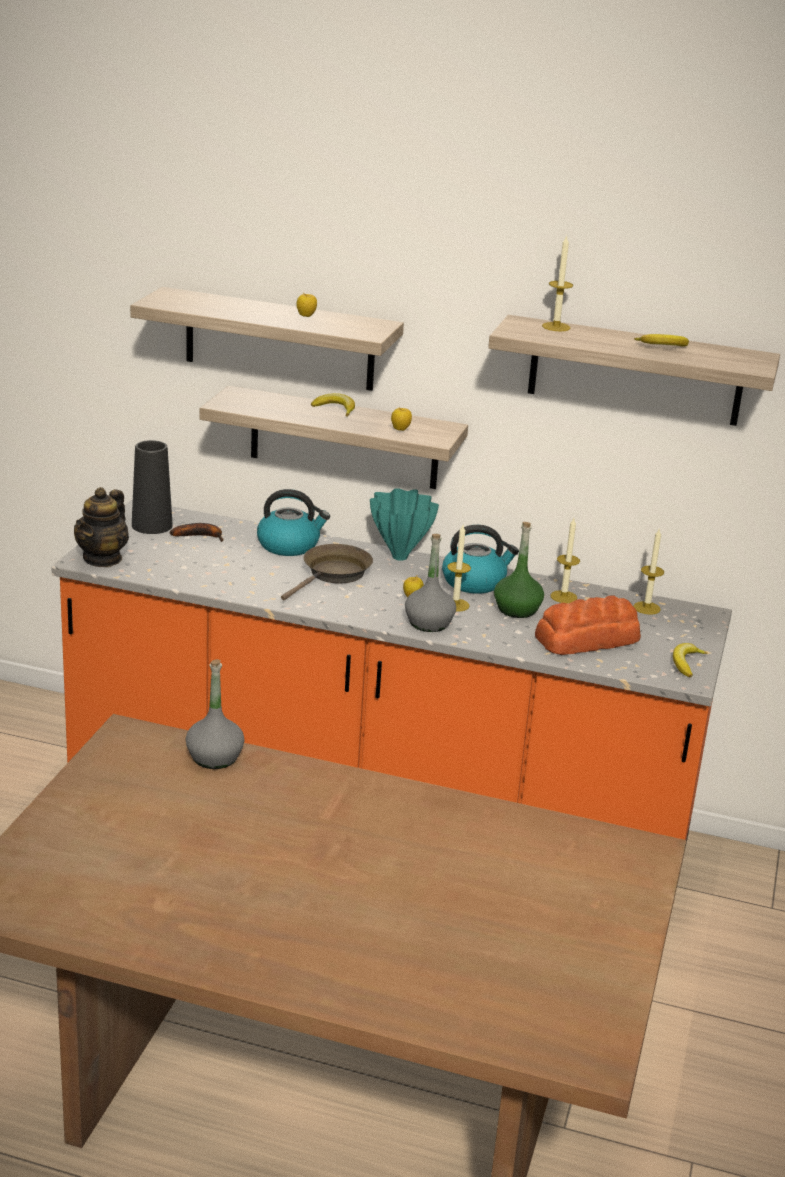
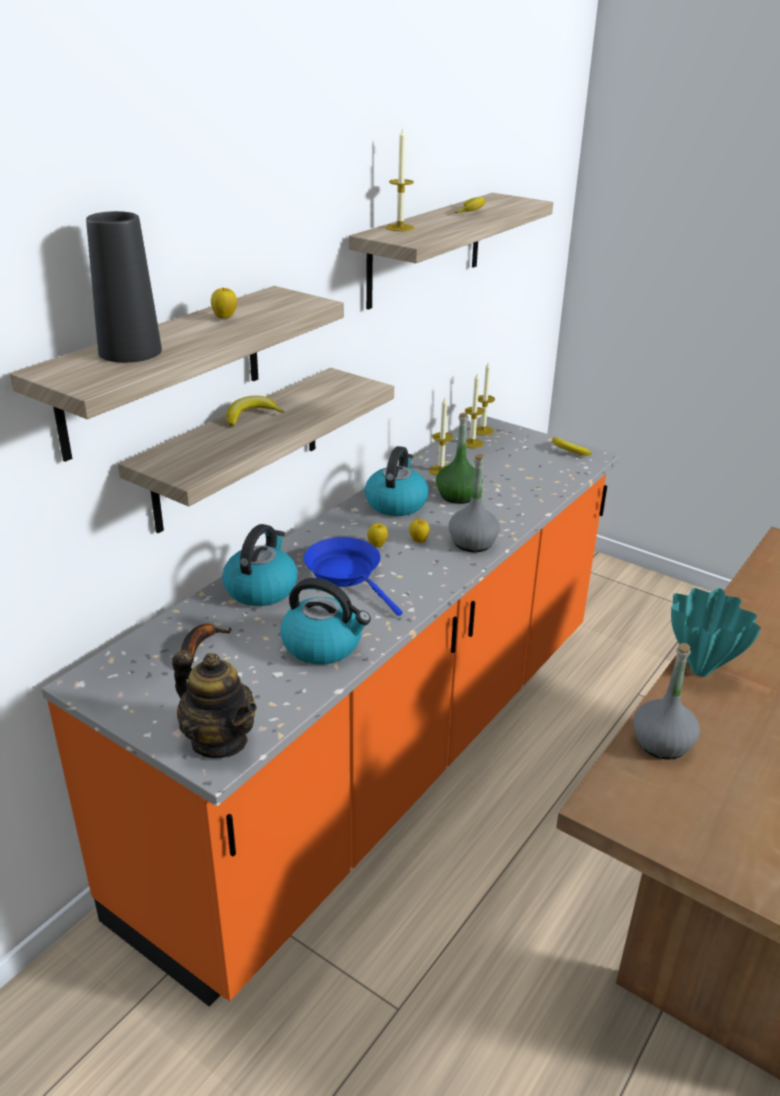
camera: 70 degrees left, 5 degrees up
(152, 525) = (141, 682): black vase -> black vase (130, 351)
(227, 577) = (323, 645): none -> kettle
(333, 574) = (347, 574): brown frying pan -> blue frying pan
(400, 430) = (332, 396): apple -> apple (377, 545)
(400, 556) = (323, 529): turquoise vase -> turquoise vase (698, 670)
(455, 605) = (439, 522): candle -> candle (483, 430)
(588, 639) = (521, 478): bread -> none

